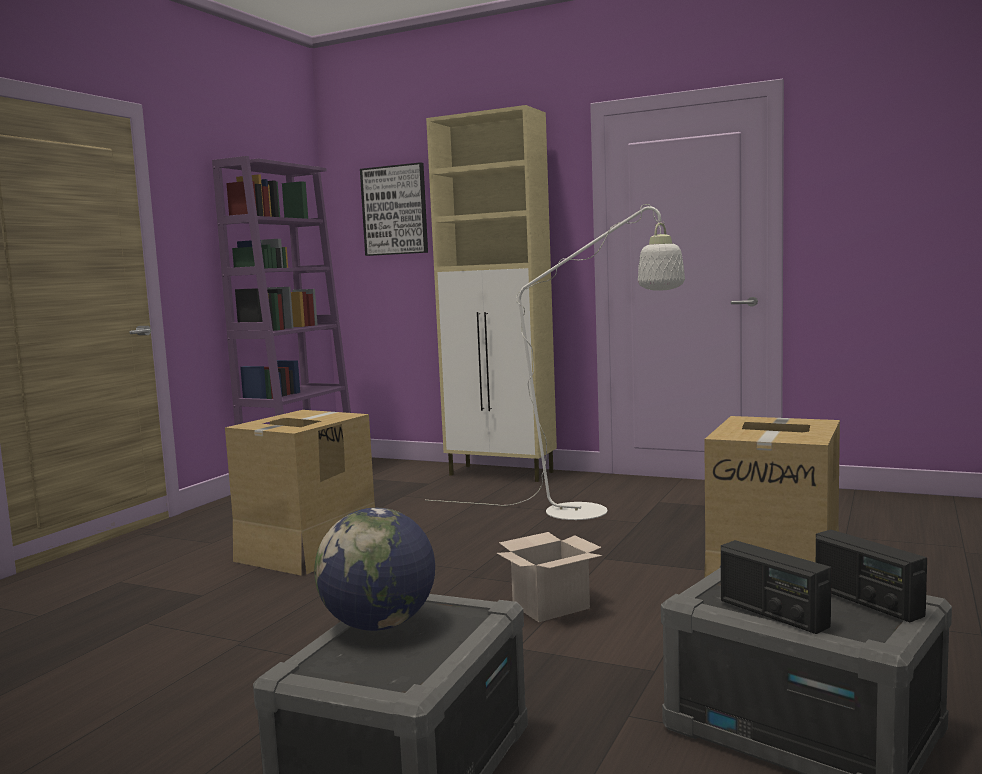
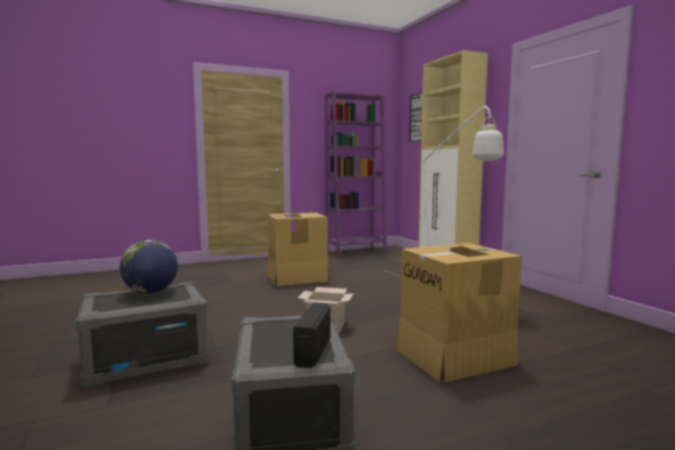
camera: 40 degrees right, 0 degrees up
(772, 613) = (260, 338): radio -> none

